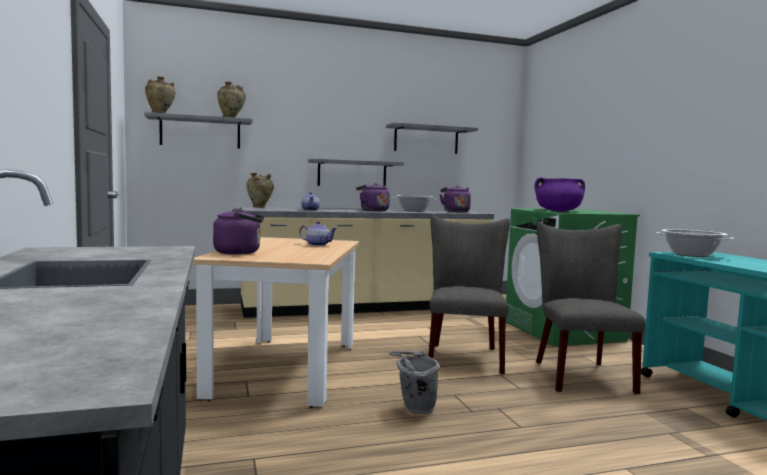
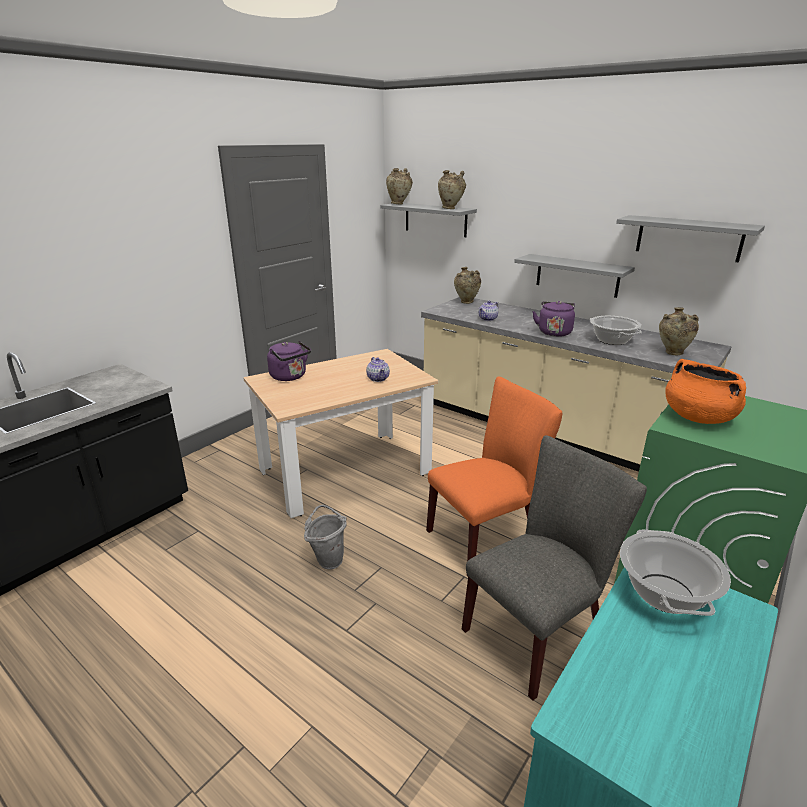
camera: 55 degrees right, 20 degrees up
(455, 211) = (672, 353): purple kettle -> beige vase
(464, 356) = (488, 537): grey chair -> orange chair
(558, 211) = (697, 417): purple cooking pot -> orange cooking pot

